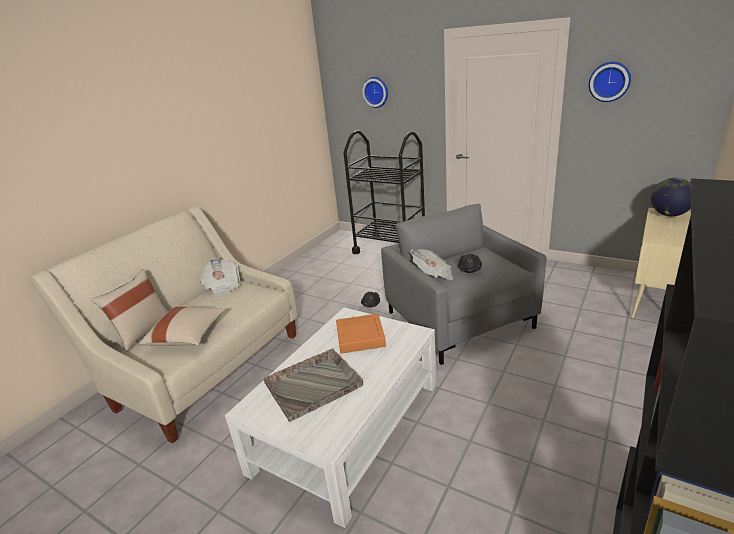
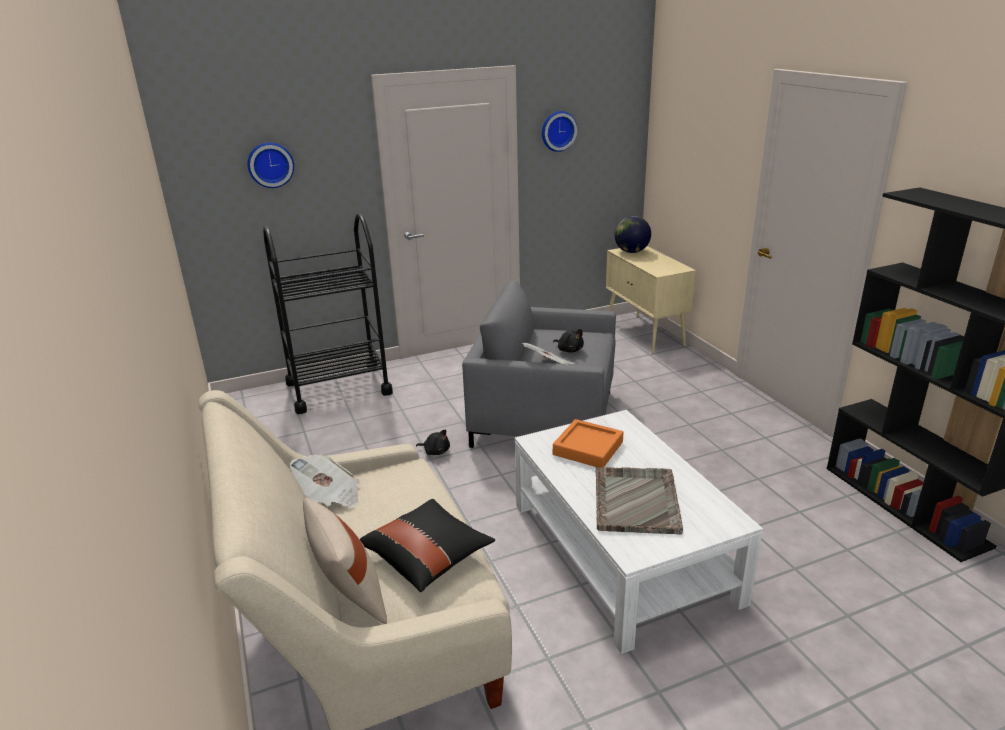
camera: 55 degrees left, 0 degrees up
(188, 336) = (428, 557): beige pillow -> black pillow

